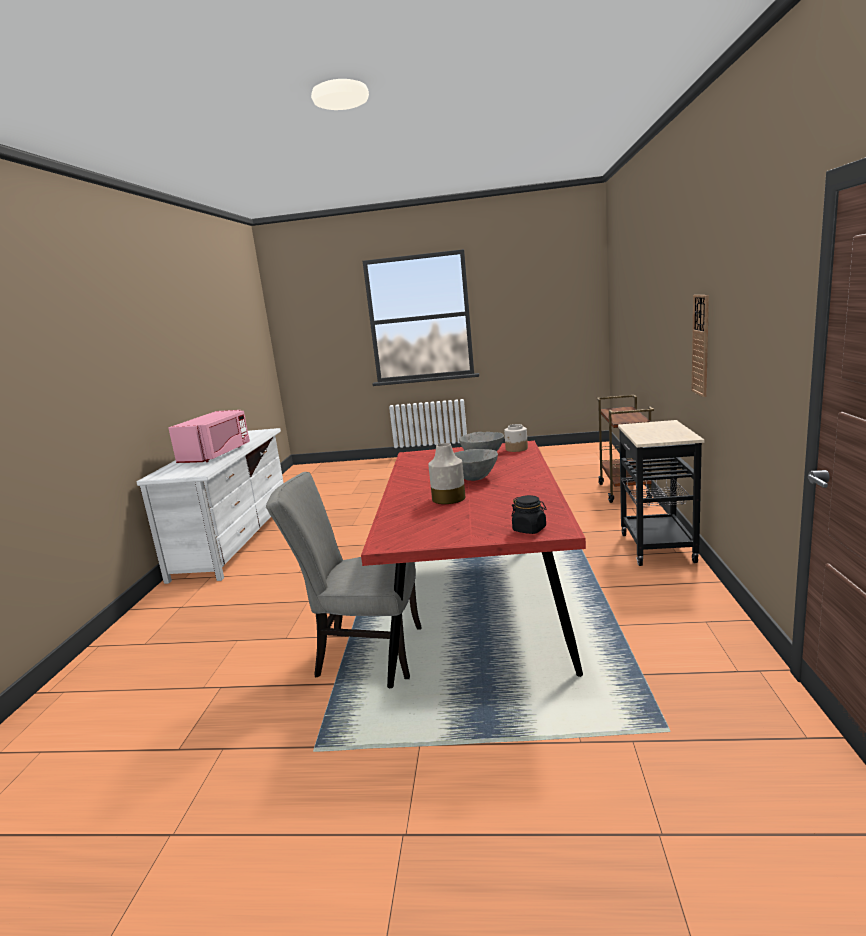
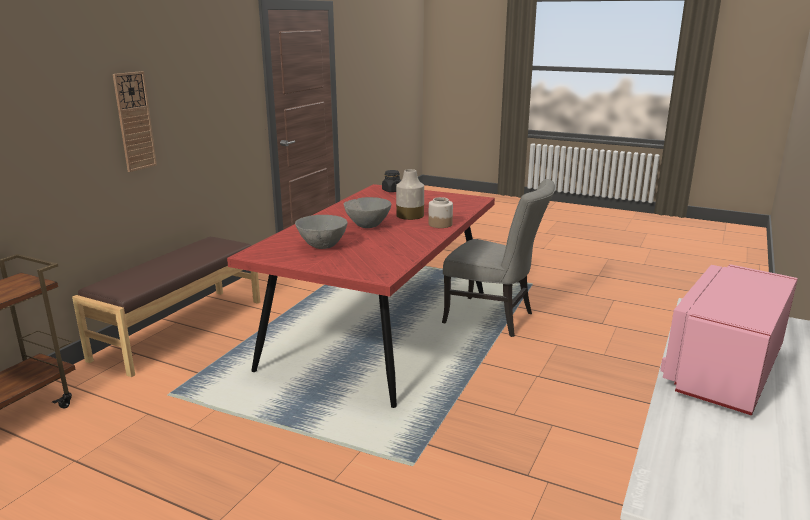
camera: 160 degrees left, 5 degrees up
(516, 449) = (271, 249): jar -> jar (440, 224)
(658, 549) = (180, 329): cart -> brown bench

